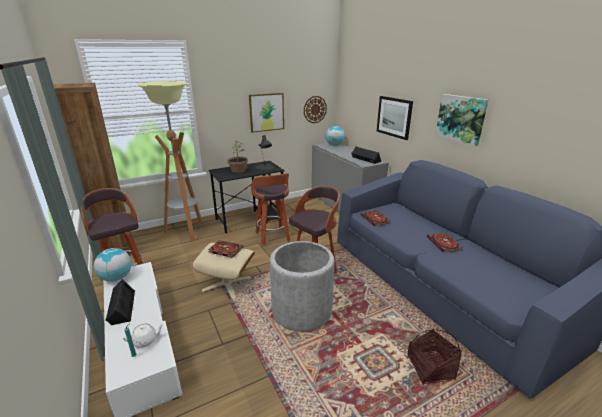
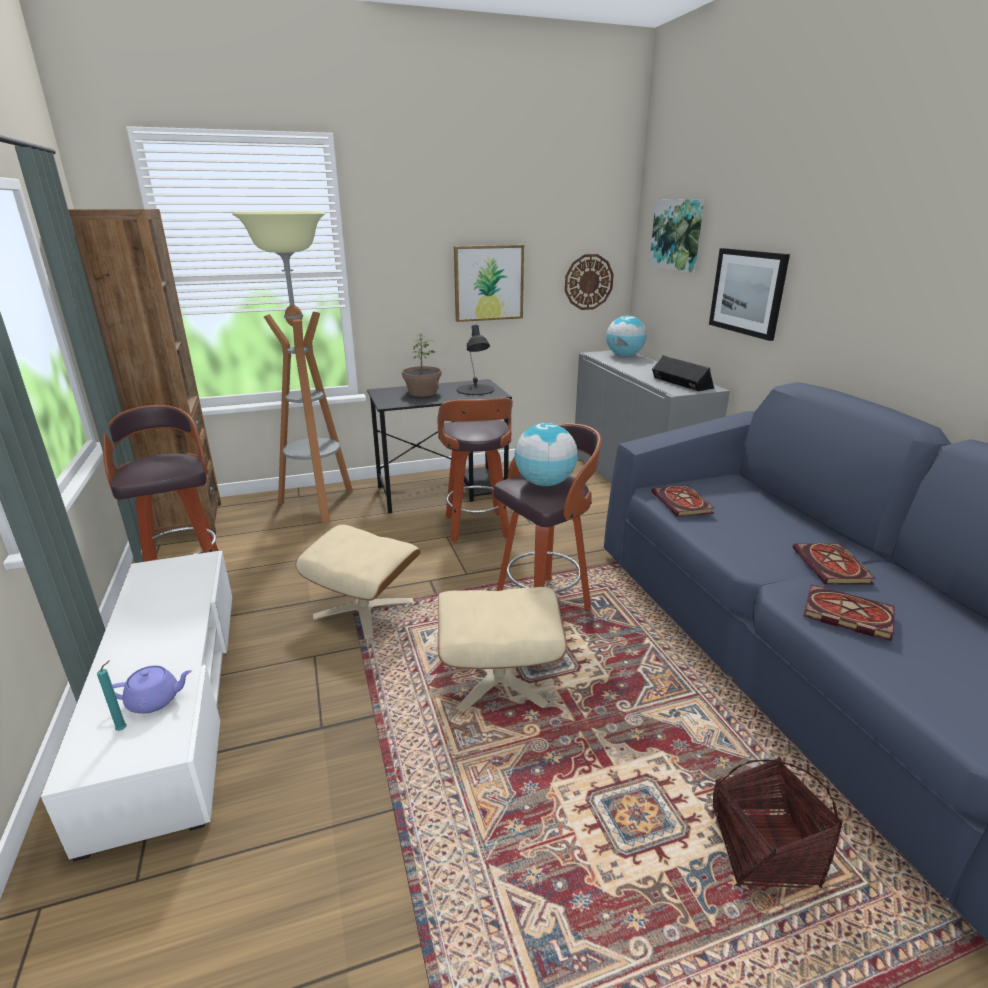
camera: 10 degrees right, 0 degrees up
(116, 278) = (150, 574): globe -> globe (544, 483)
(121, 307) = (136, 630): black speaker -> none
(146, 340) = (155, 700): white teapot -> purple teapot
(224, 250) = (361, 540): book -> book (845, 615)
(302, 310) = (499, 678): grey planter -> beige ottoman
(461, 119) = (897, 287): picture -> picture (677, 235)

